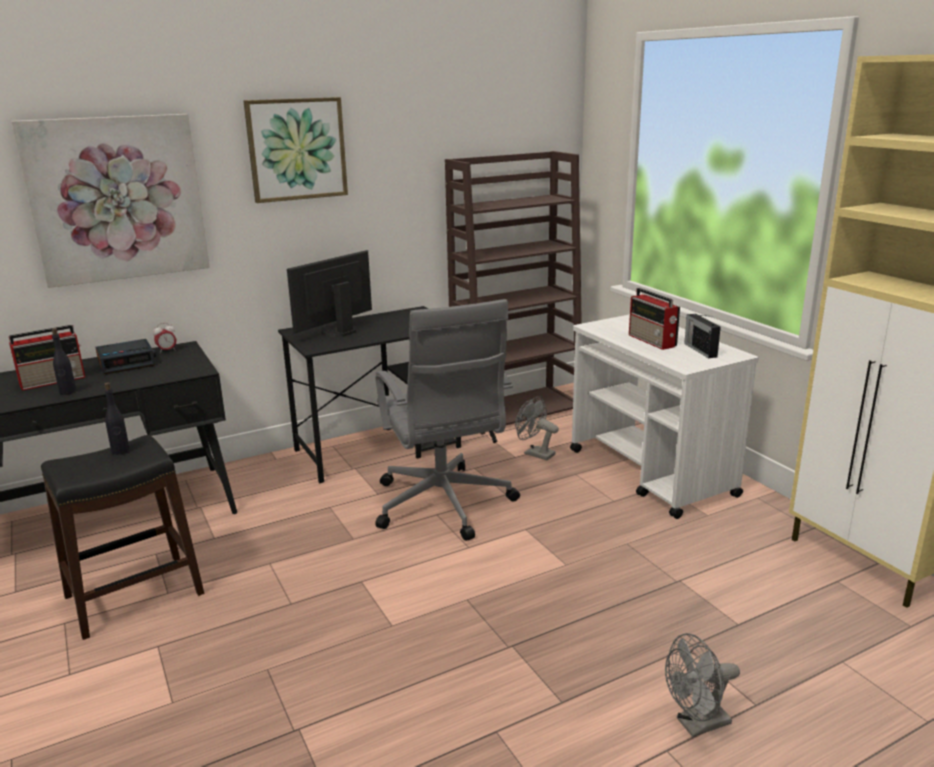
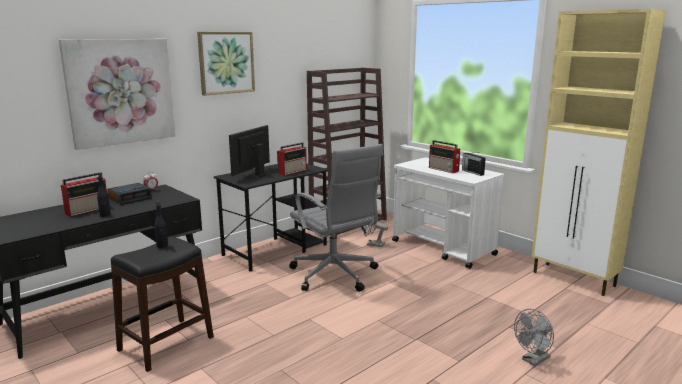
camera: 15 degrees left, 5 degrees down
(402, 328) = (293, 171): none -> radio

